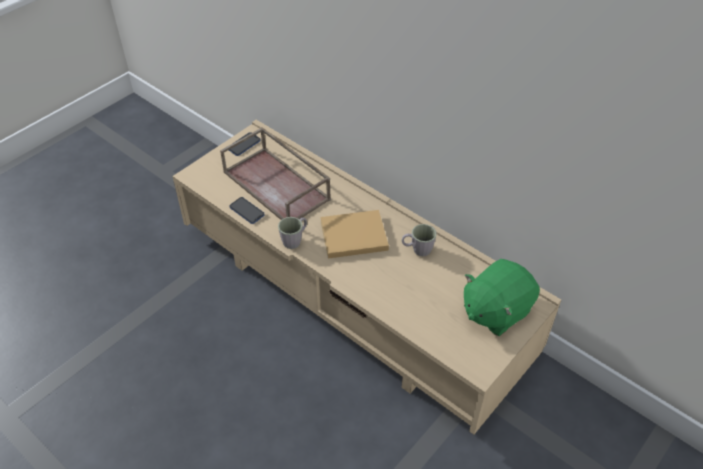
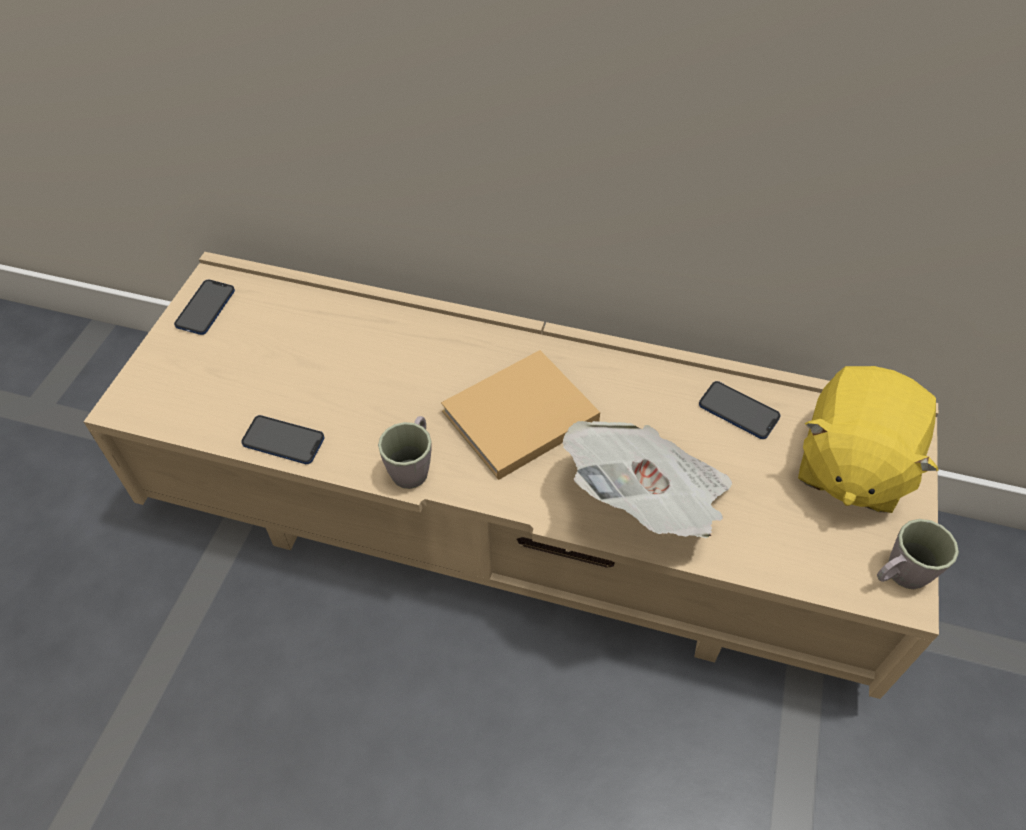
camera: 25 degrees left, 5 degrees up
(278, 185) = (318, 367): brown tray -> none
(389, 290) = (648, 500): none -> newspaper
(417, 249) = (648, 401): grey mug -> grey mug (899, 575)
(457, 269) = (738, 411): none -> phone
(495, 311) = (850, 466): green plush toy -> yellow plush toy

